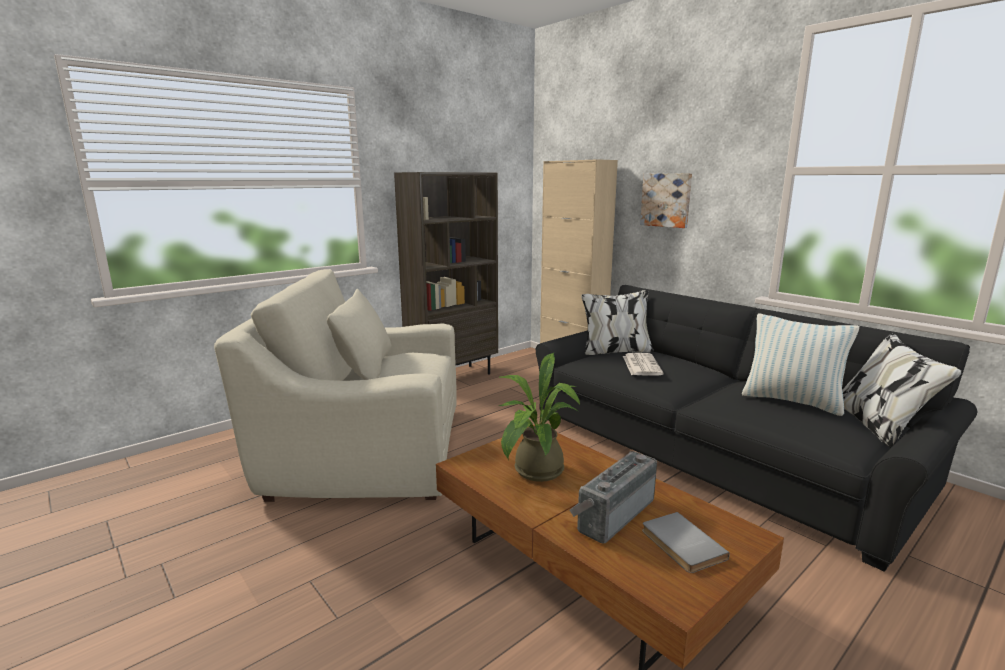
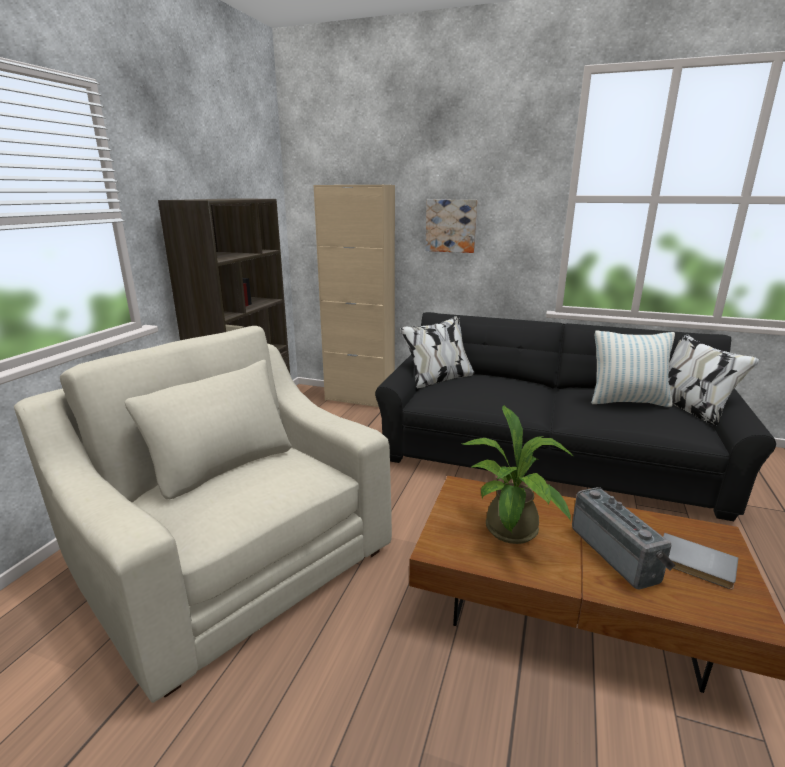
camera: 30 degrees left, 5 degrees up
(365, 450) = (232, 558): beige armchair -> beige armchair turned 75 degrees clockwise
(612, 513) = (618, 553): radio -> radio turned 150 degrees clockwise
(641, 365) = (485, 391): newspaper -> none

